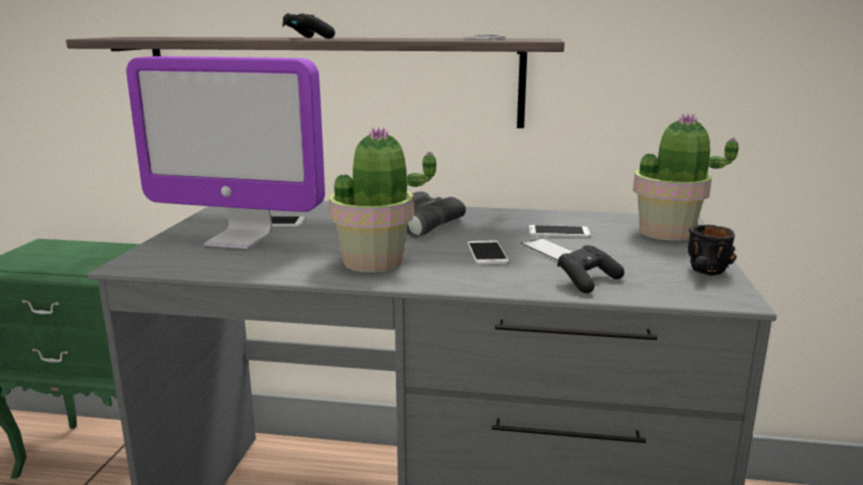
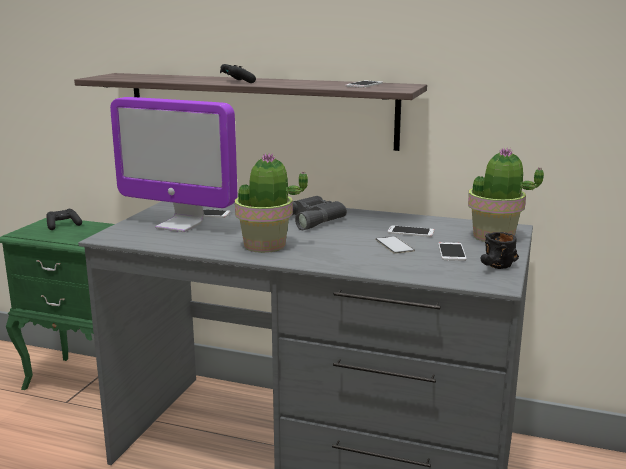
camera: 10 degrees right, 0 degrees up
(487, 253) = (347, 244): phone -> phone (451, 252)
(587, 281) = (405, 267): black game controller -> black game controller (63, 225)

